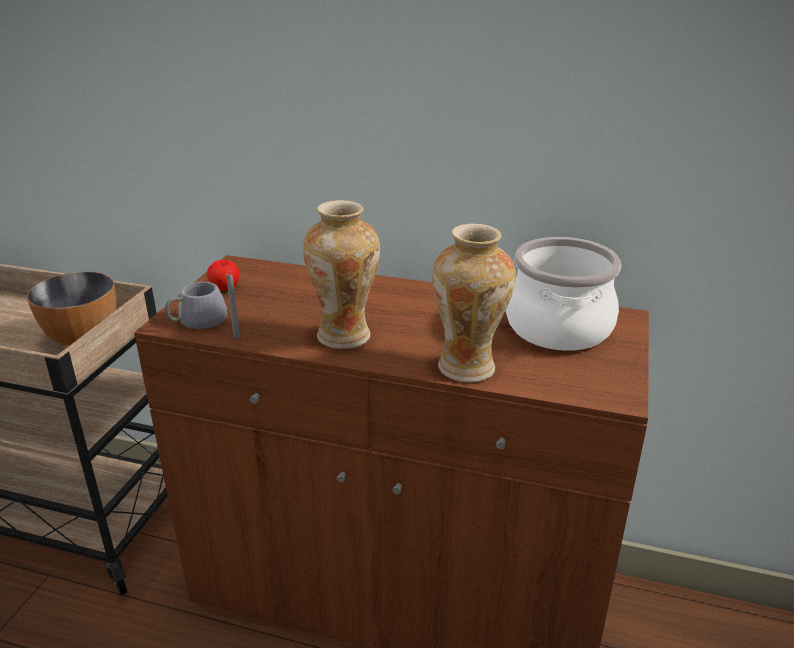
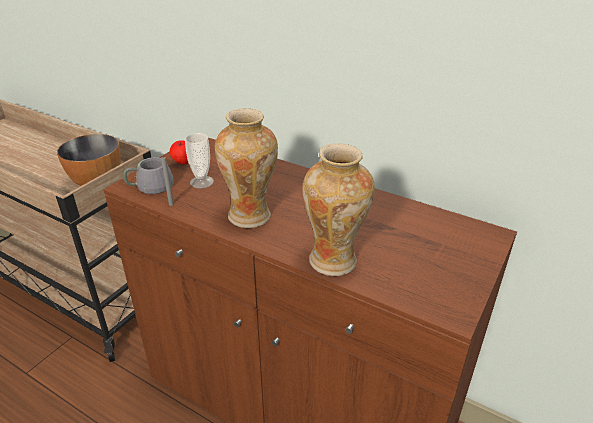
camera: 15 degrees right, 5 degrees up
(262, 307) = (201, 182): none -> cup
(560, 327) = (429, 236): cooking pot -> none

